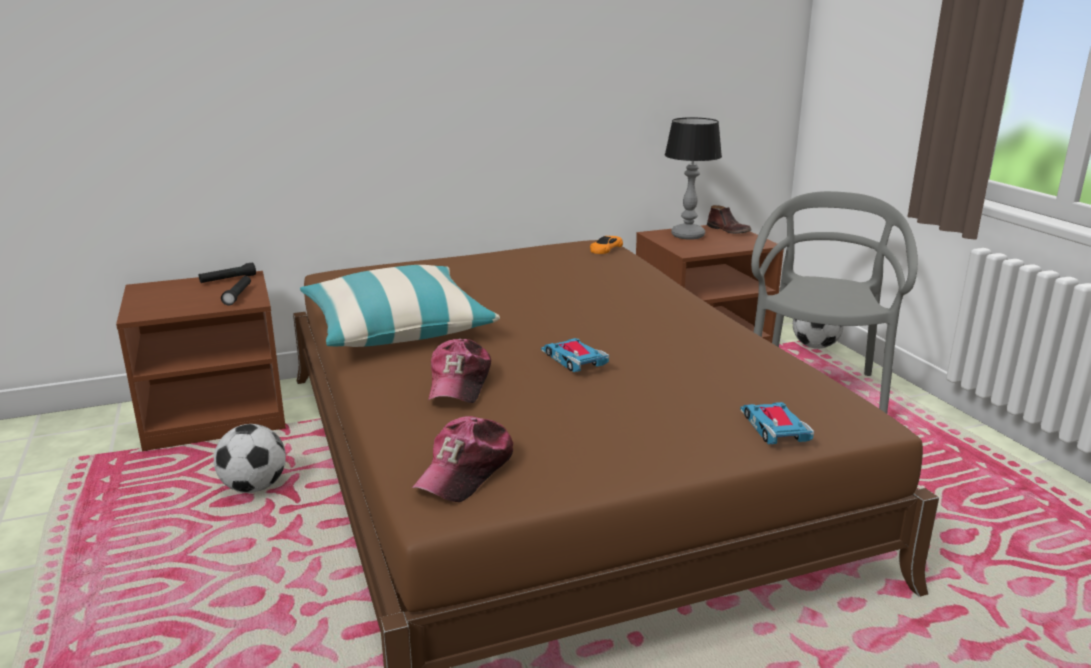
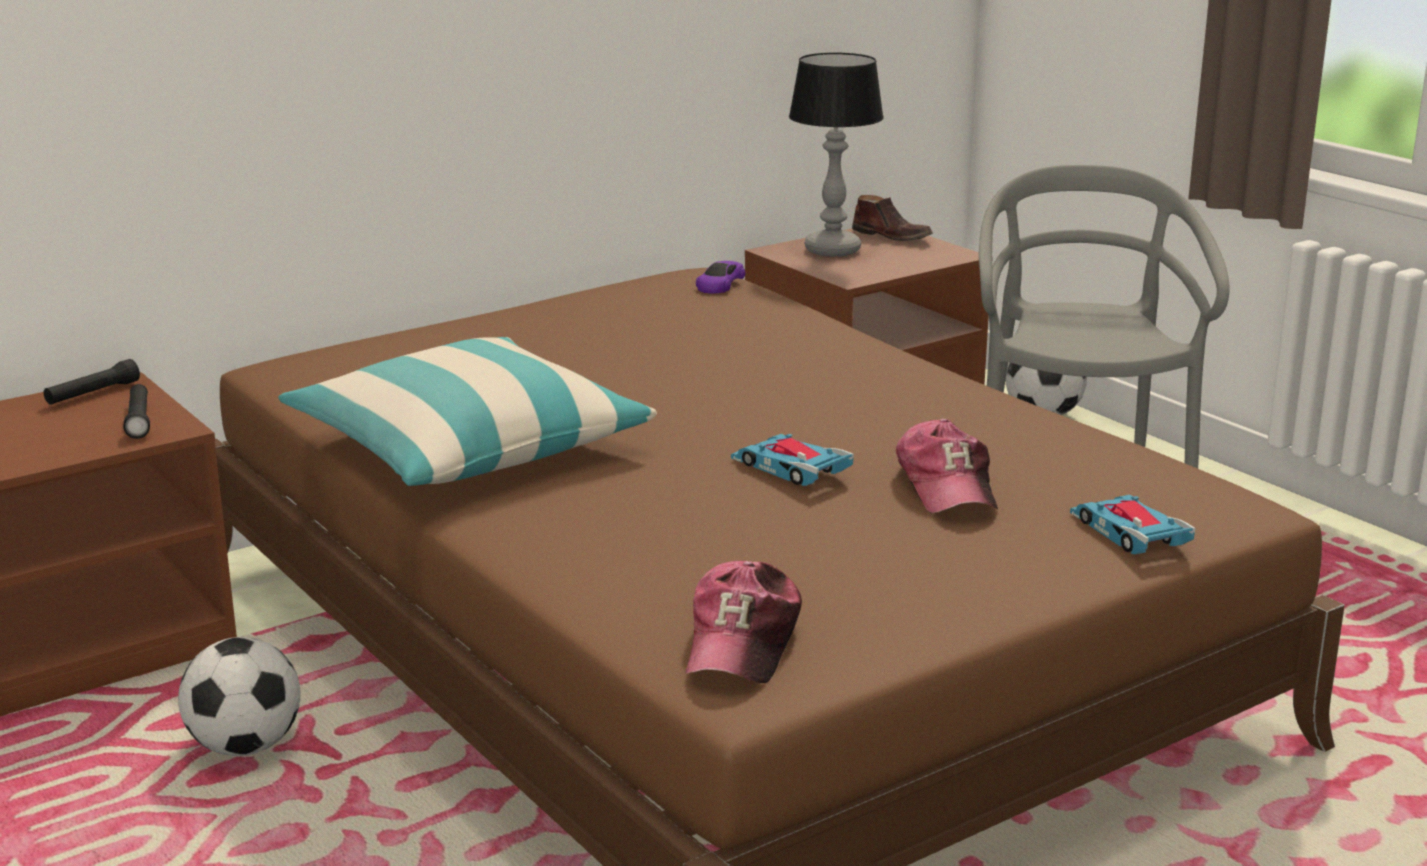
camera: 15 degrees left, 0 degrees up
(459, 384) = (642, 522): cap -> cap (947, 486)
(605, 249) = (720, 283): orange toy car -> purple toy car

